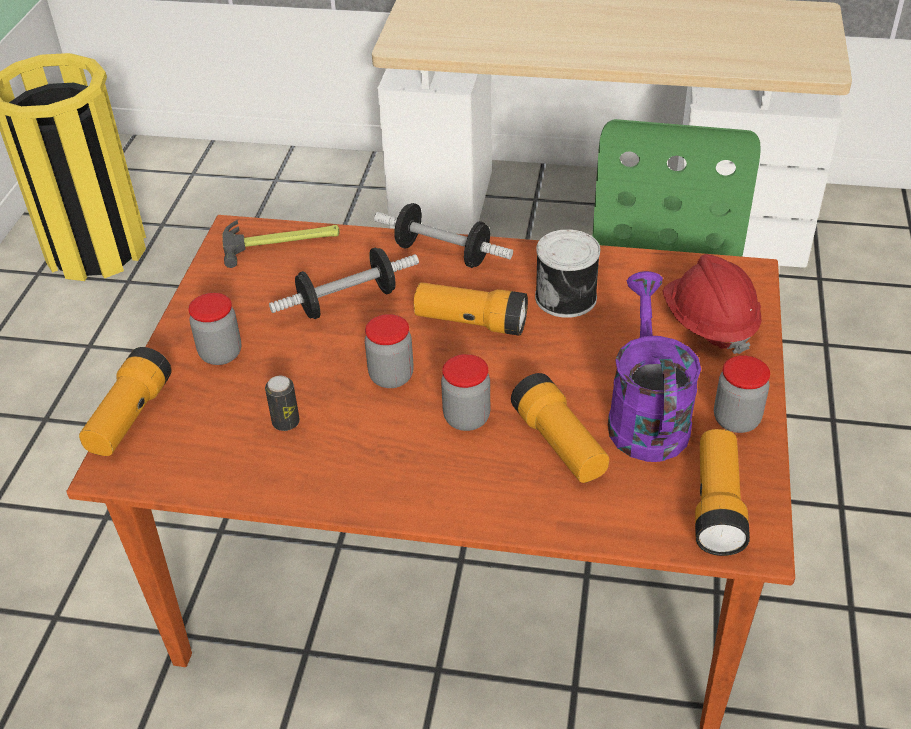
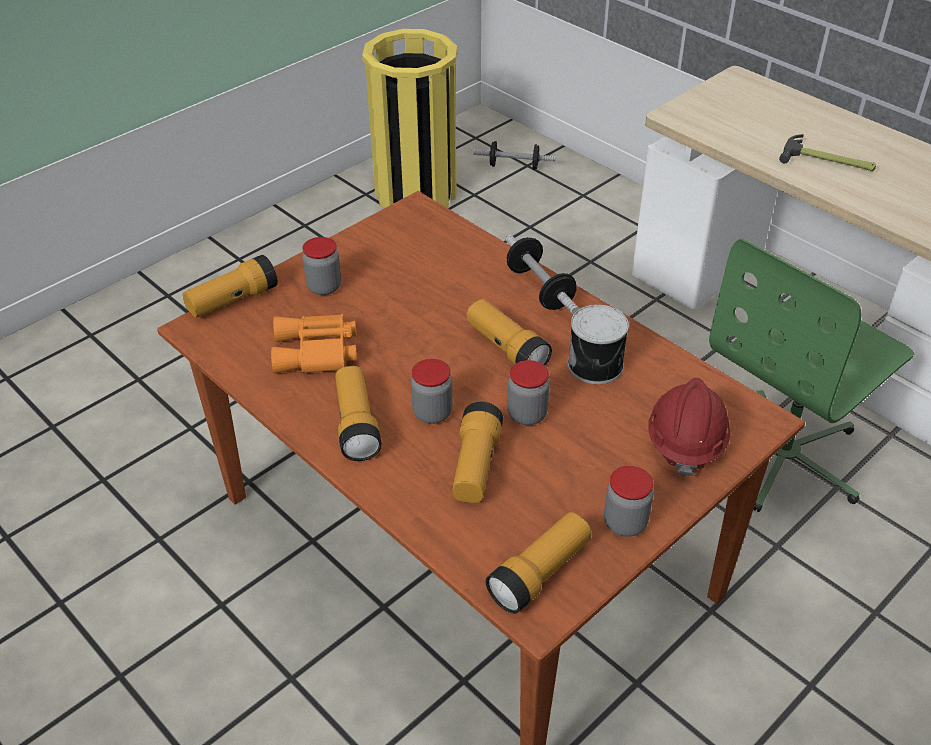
camera: 35 degrees right, 0 degrees up
(282, 242) = (438, 229): hammer -> hammer (828, 161)
(286, 422) = (317, 353): can -> orange binoculars
(347, 301) = (438, 291): dumbbell -> dumbbell (514, 166)
(391, 376) = (413, 358): jar -> jar (527, 414)
(405, 470) = (356, 425): none -> flashlight
(645, 416) = (559, 481): purple watering can -> none

